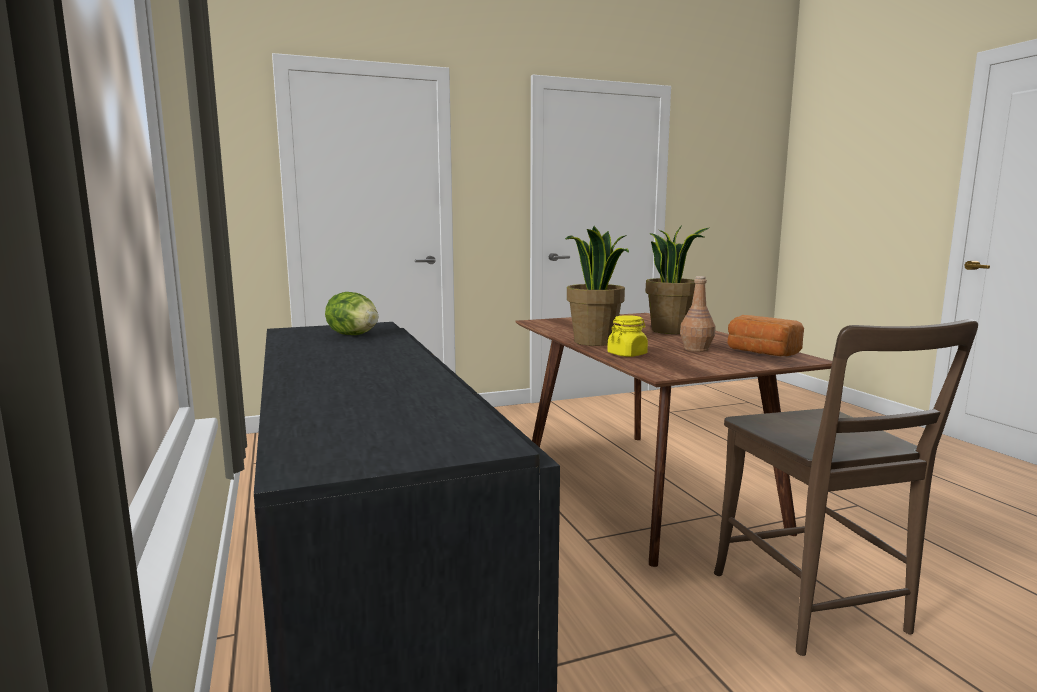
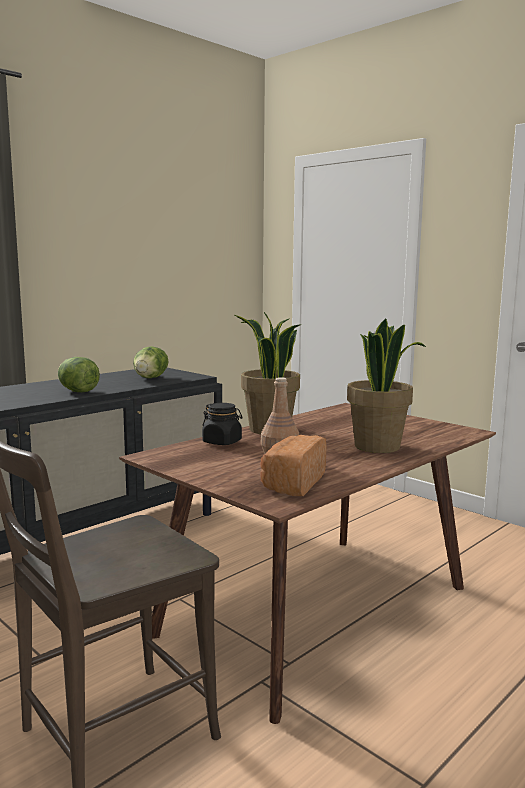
camera: 65 degrees right, 0 degrees up
(389, 358) = (78, 391): none -> lettuce
(627, 354) = (222, 442): yellow jar -> black jar

